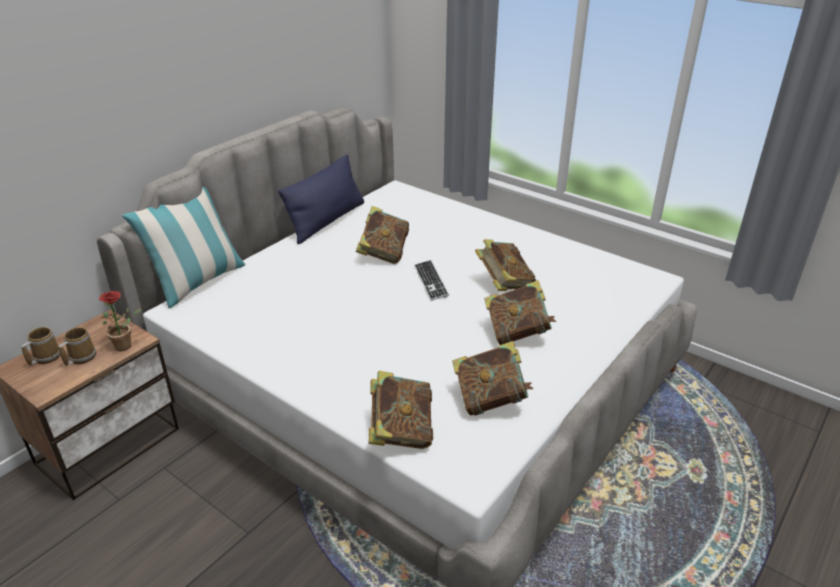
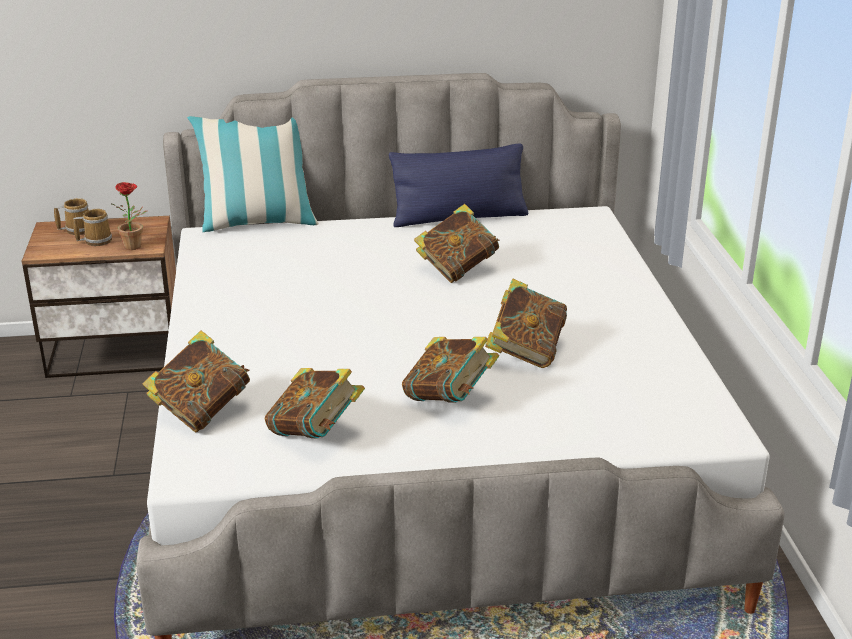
camera: 45 degrees right, 5 degrees down
(430, 281) = (455, 314): keyboard -> none

